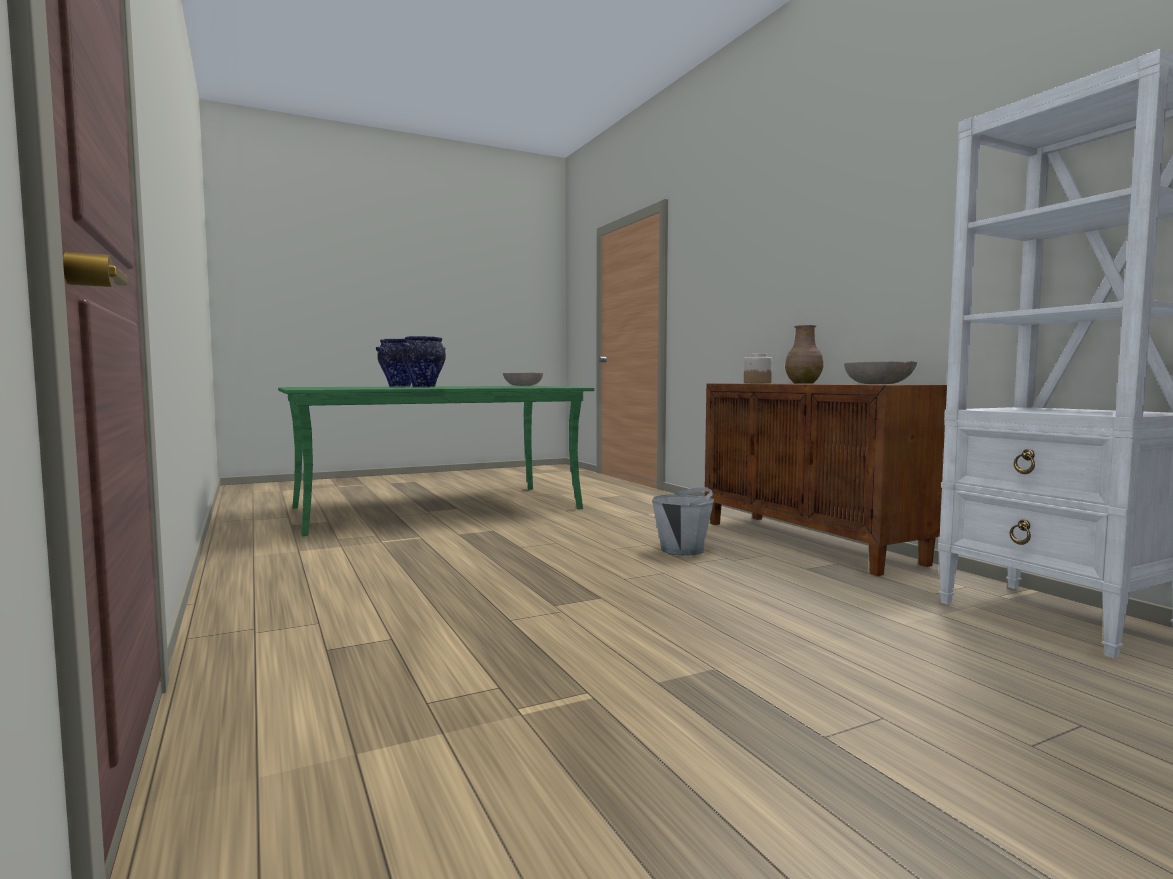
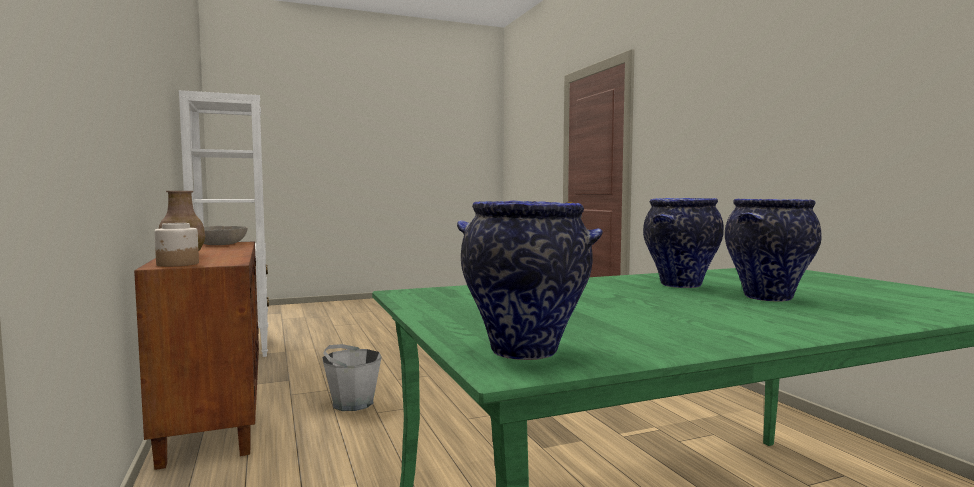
camera: 175 degrees left, 0 degrees up
(522, 385) = (526, 351): grey bowl -> vase

